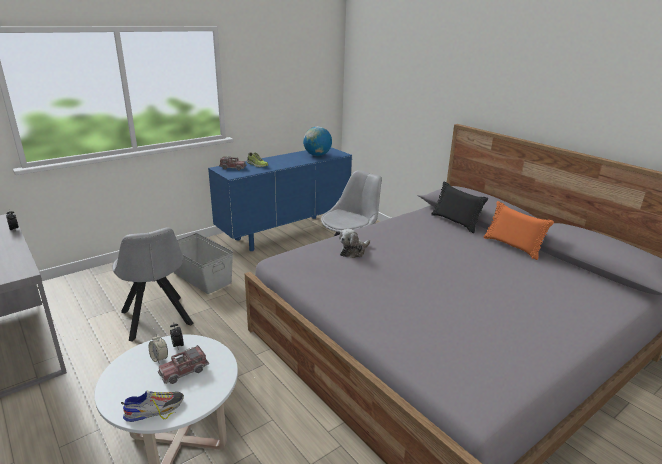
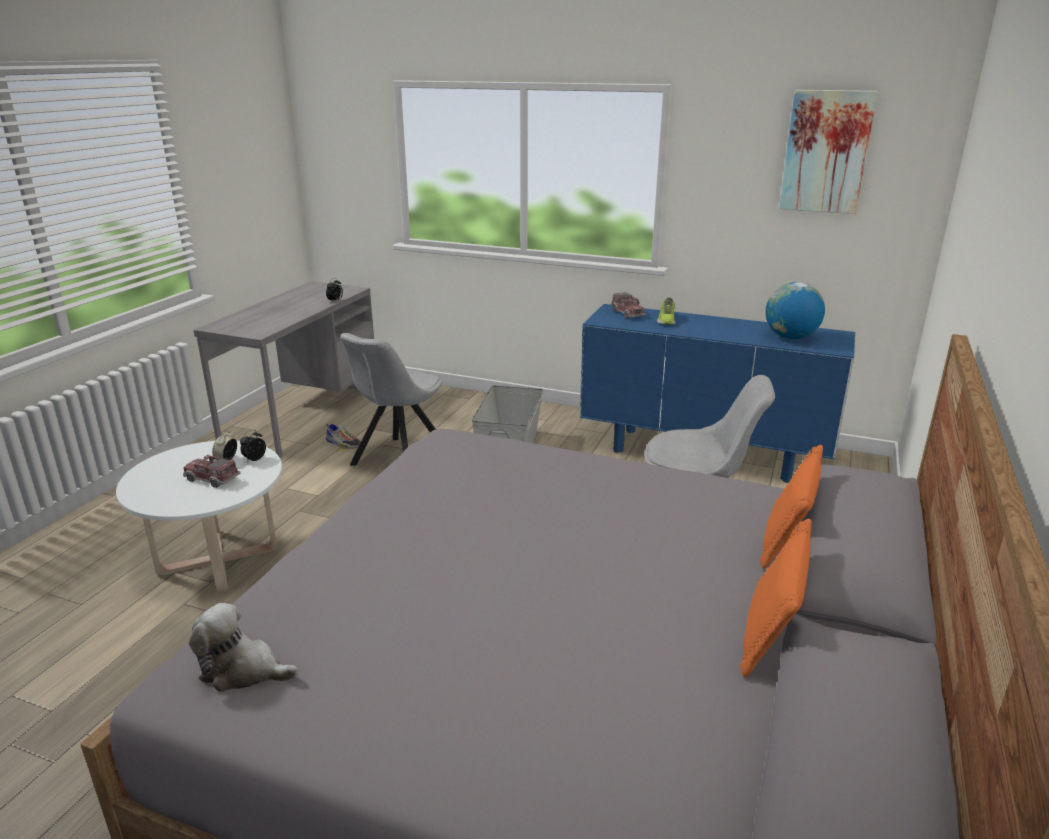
camera: 60 degrees right, 0 degrees up
(155, 409) = (146, 488): shoe -> shoe (343, 443)
(296, 59) = (826, 152): none -> picture
(353, 252) = (521, 475): plush toy -> plush toy (243, 670)
(455, 222) = (786, 538): black pillow -> orange pillow

